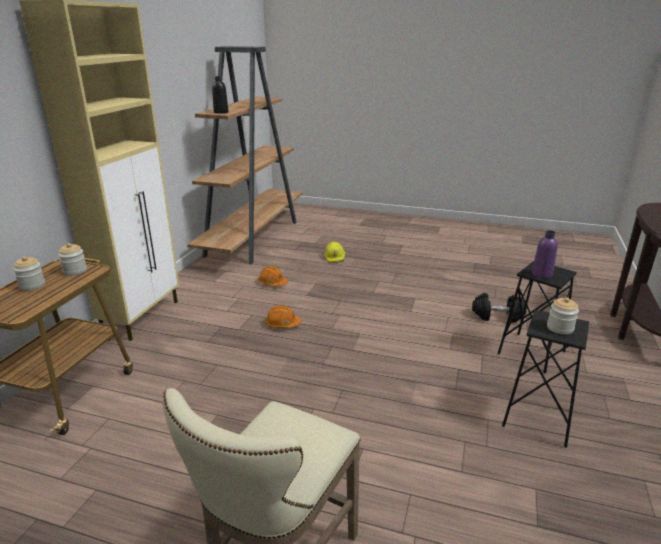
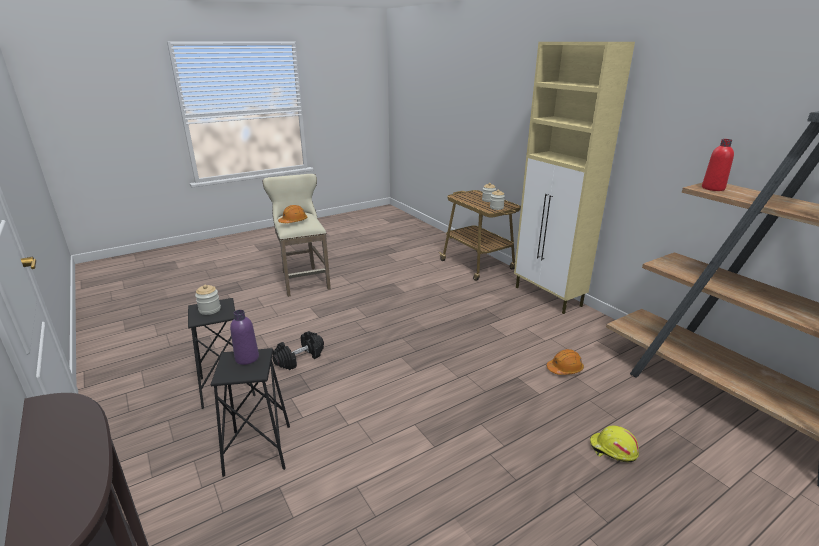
camera: 130 degrees right, 0 degrees up
(221, 112) = (713, 188): black bottle -> red bottle
(282, 324) = (475, 343): orange hard hat -> orange hard hat (293, 221)
(497, 316) = (325, 485): black dumbbell -> black dumbbell (299, 358)

